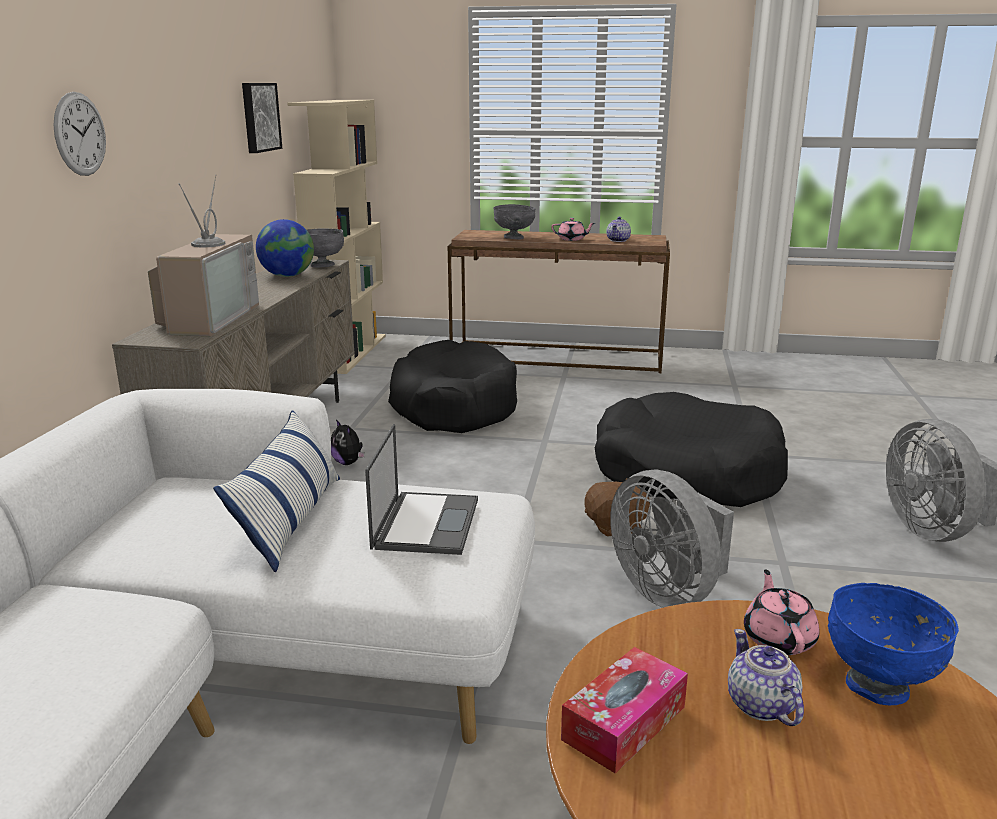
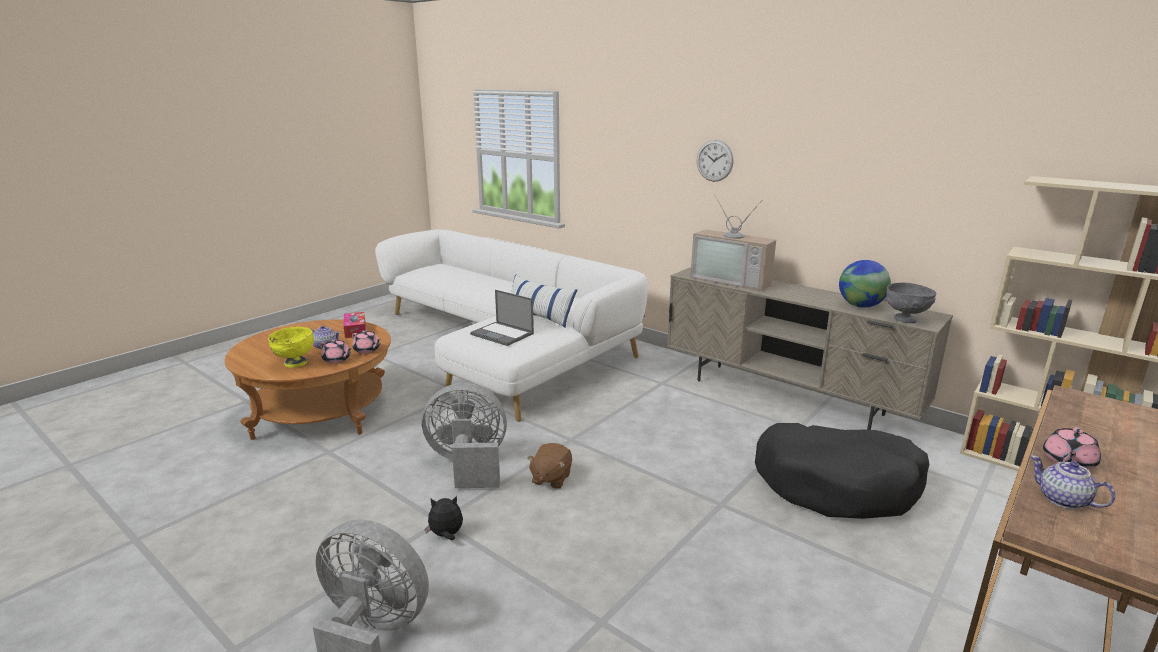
camera: 120 degrees right, 0 degrees up
(259, 117) = (956, 181): picture -> none
(348, 463) = (728, 415): plush toy -> plush toy (446, 535)
(514, 238) = (1071, 422): grey bowl -> none
(687, 472) = (598, 552): black dog bed -> none
(690, 627) = (367, 350): none -> pink teapot
(879, 688) = (295, 363): blue bowl -> yellow bowl

